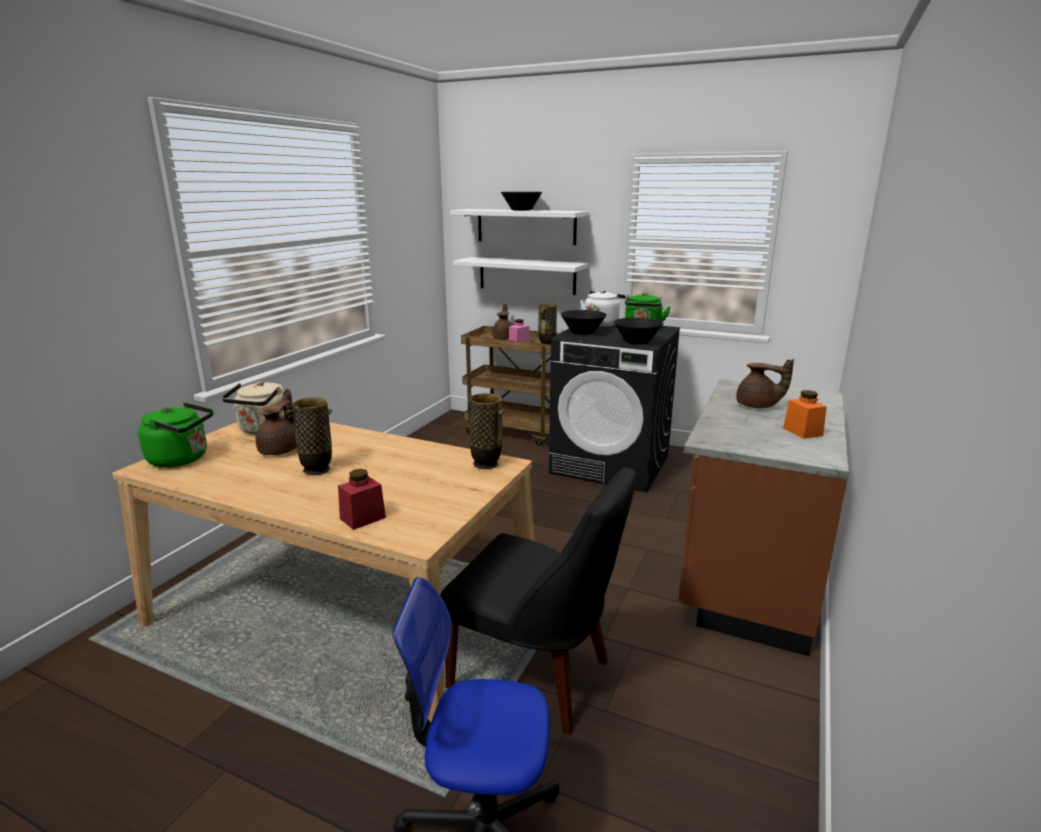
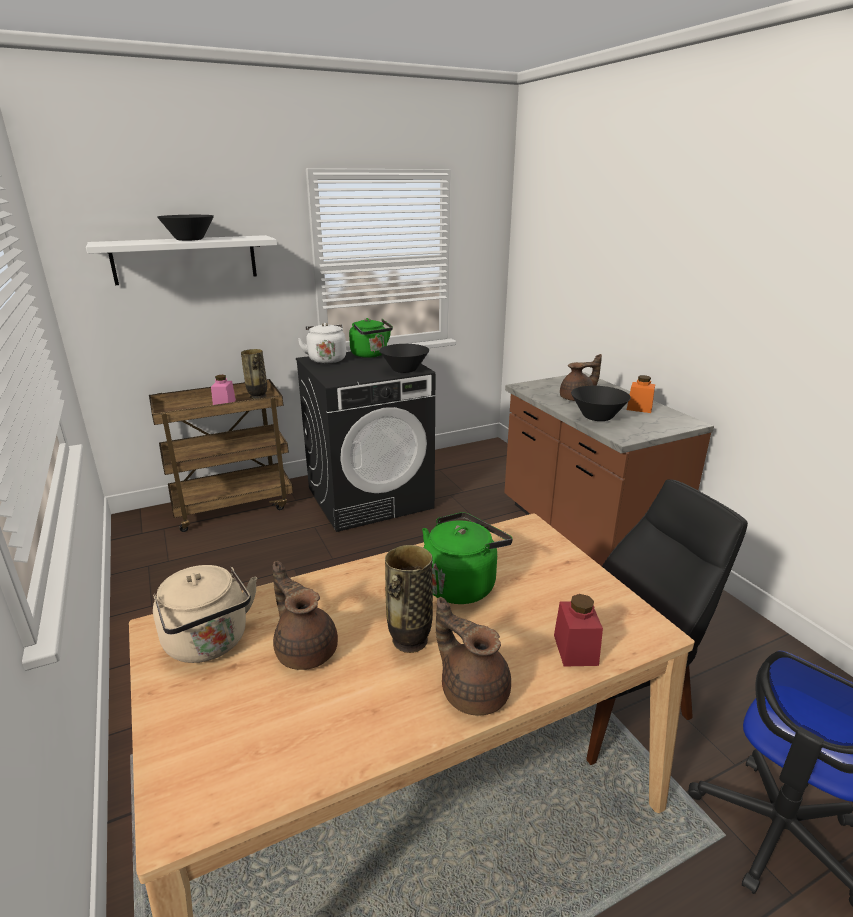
camera: 50 degrees left, 5 degrees up
(182, 459) = (205, 759): green kettle -> green kettle (462, 584)
(486, 464) = (518, 536): vase -> none
(504, 338) = (194, 403): brown teapot -> brown teapot (472, 690)
(527, 275) = (197, 320): white shelf -> none
(582, 333) = (337, 373): black bowl -> black bowl (597, 417)

